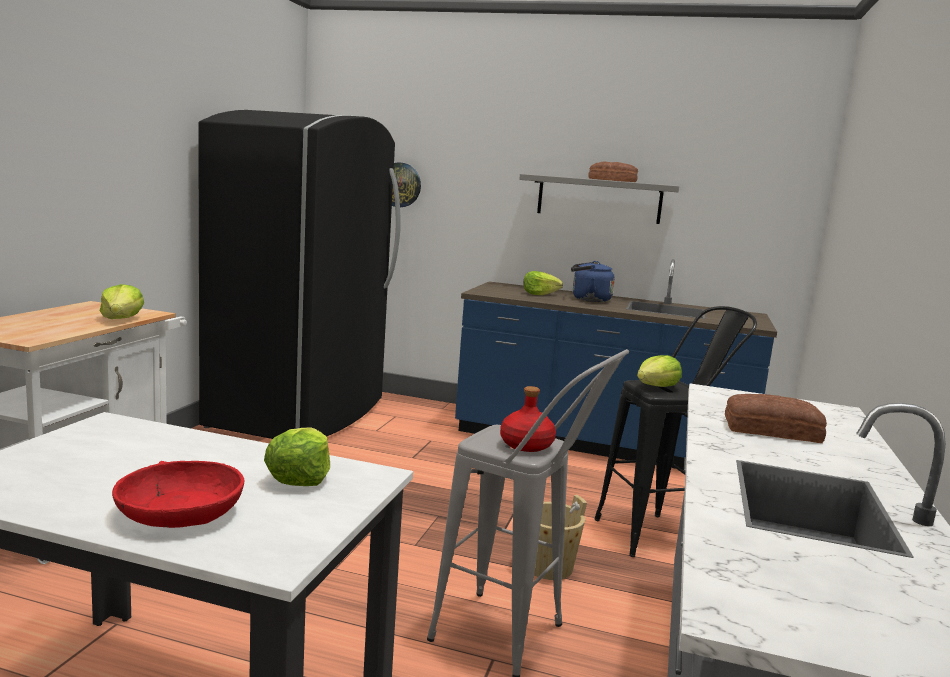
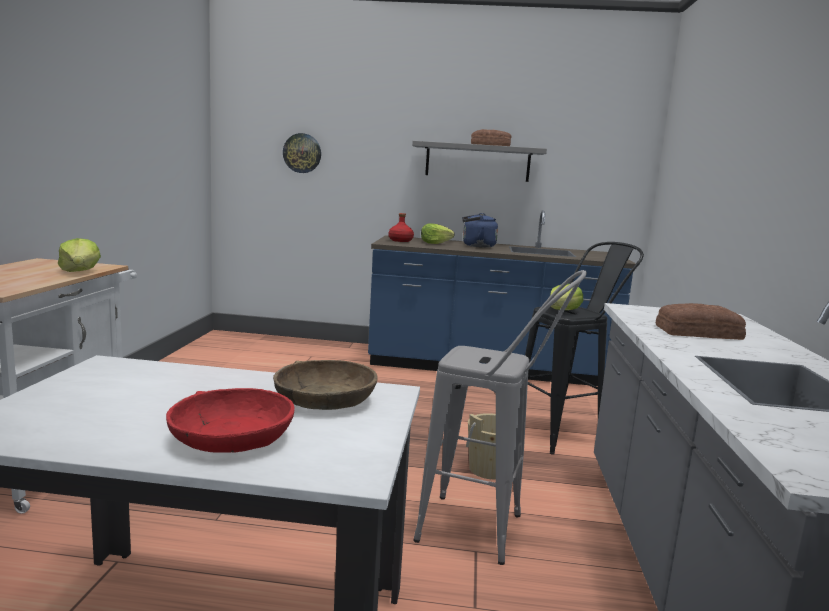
camera: 10 degrees left, 0 degrees up
(299, 477) = (324, 399): lettuce -> brown bowl
(301, 413) = (226, 359): black fridge -> none
(526, 445) = (496, 360): red bottle -> red bottle (400, 240)

